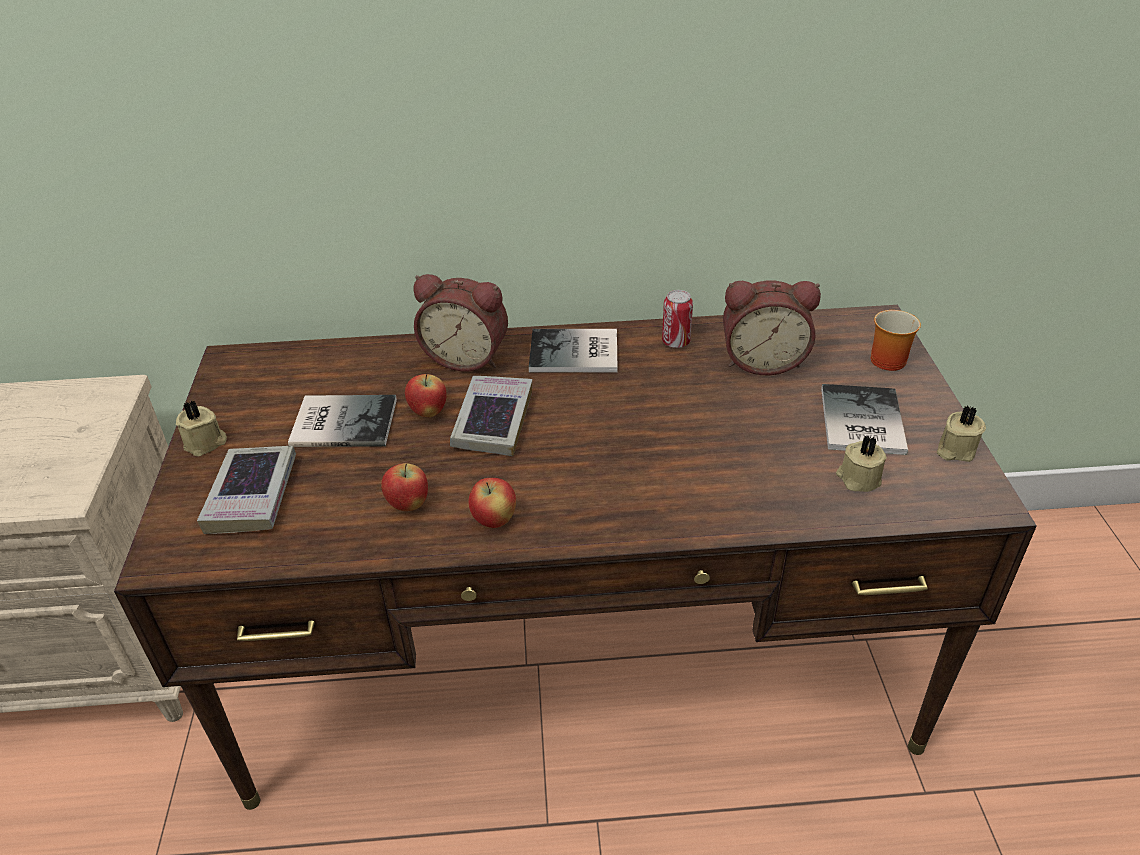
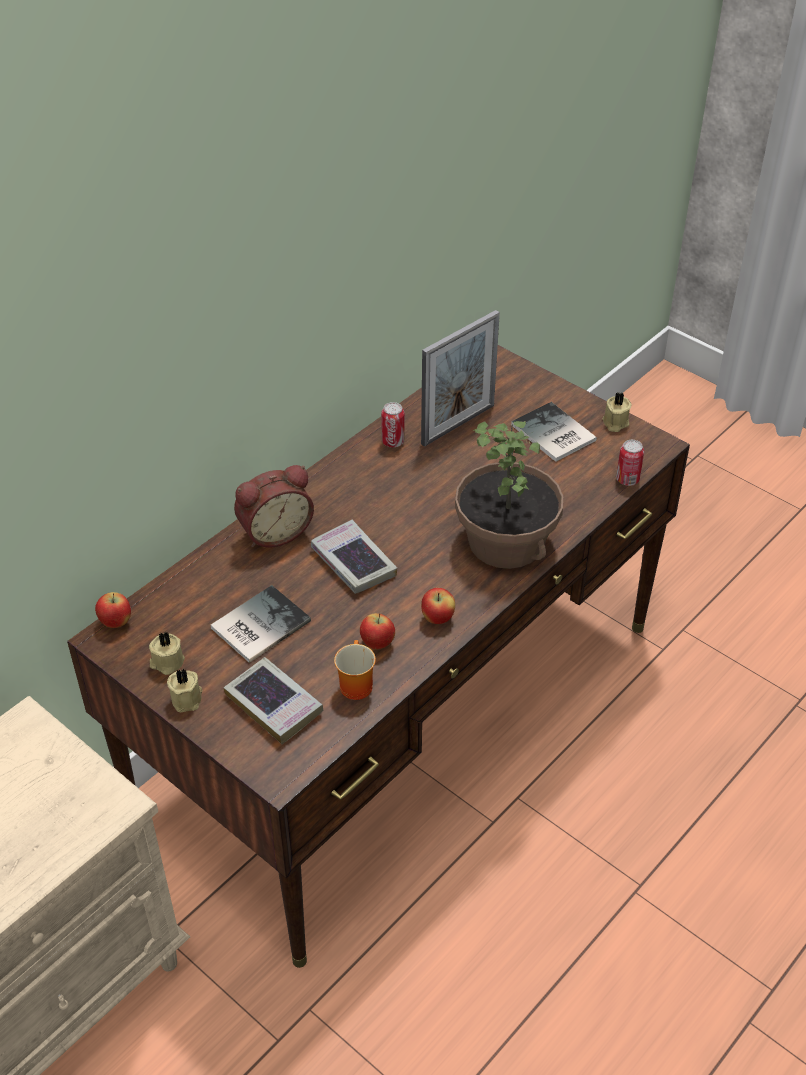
camera: 45 degrees left, 5 degrees up
(428, 412) = (305, 583): apple -> apple (116, 622)
(576, 354) = (343, 486): book -> none
(666, 494) = (507, 541): none -> potted plant
(762, 360) = (458, 424): alarm clock -> picture frame
(858, 478) = (588, 470): beige candle -> beige candle (167, 662)
(887, 357) = (522, 382): mug -> mug (353, 684)
(896, 516) = (627, 479): none -> can

